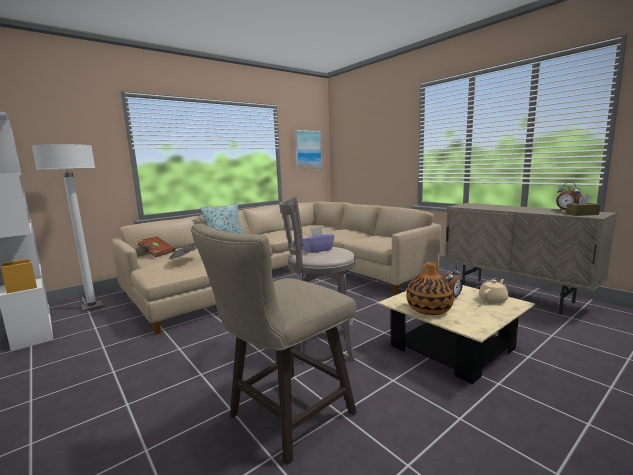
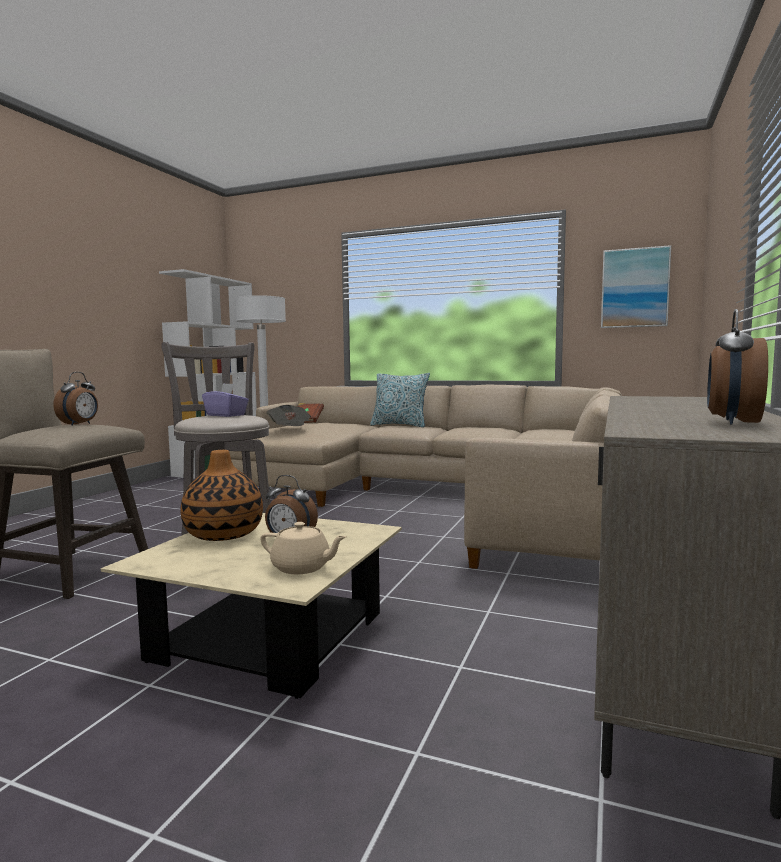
camera: 60 degrees right, 5 degrees down
(288, 284) = (79, 424): none -> alarm clock
(582, 214) = (674, 427): brown tissue box -> none

